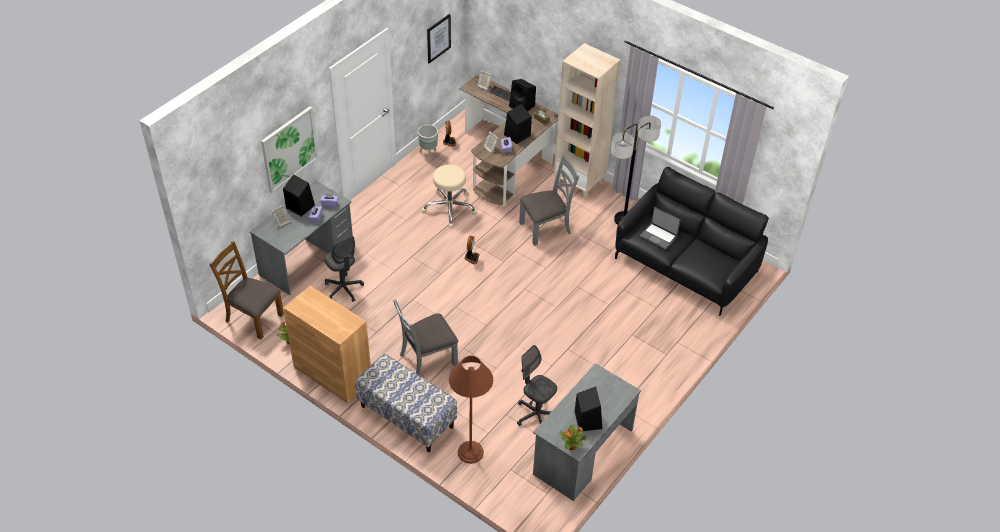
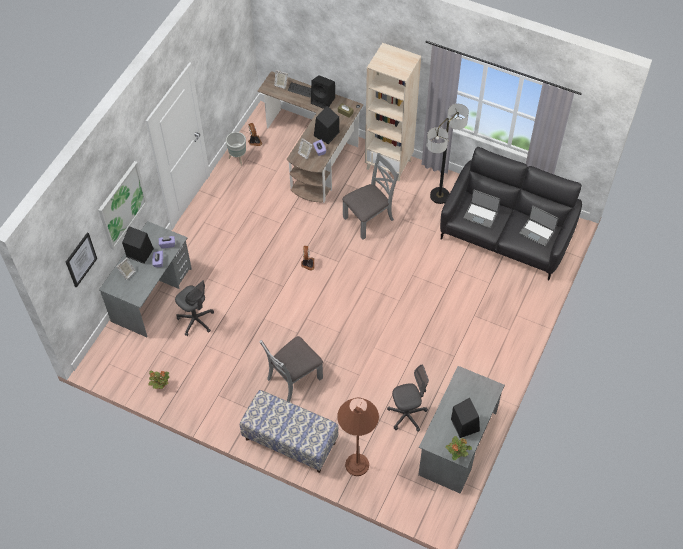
camera: 10 degrees left, 10 degrees up
(253, 318) = (119, 368): brown chair -> none
(332, 373) = (209, 411): brown cabinet -> none
(438, 38) = (232, 51): picture -> picture (81, 259)
(450, 208) = (274, 214): beige stool -> none
(536, 415) = (407, 415): grey office chair -> grey office chair turned 135 degrees clockwise
(714, 261) = (537, 232): none -> laptop

